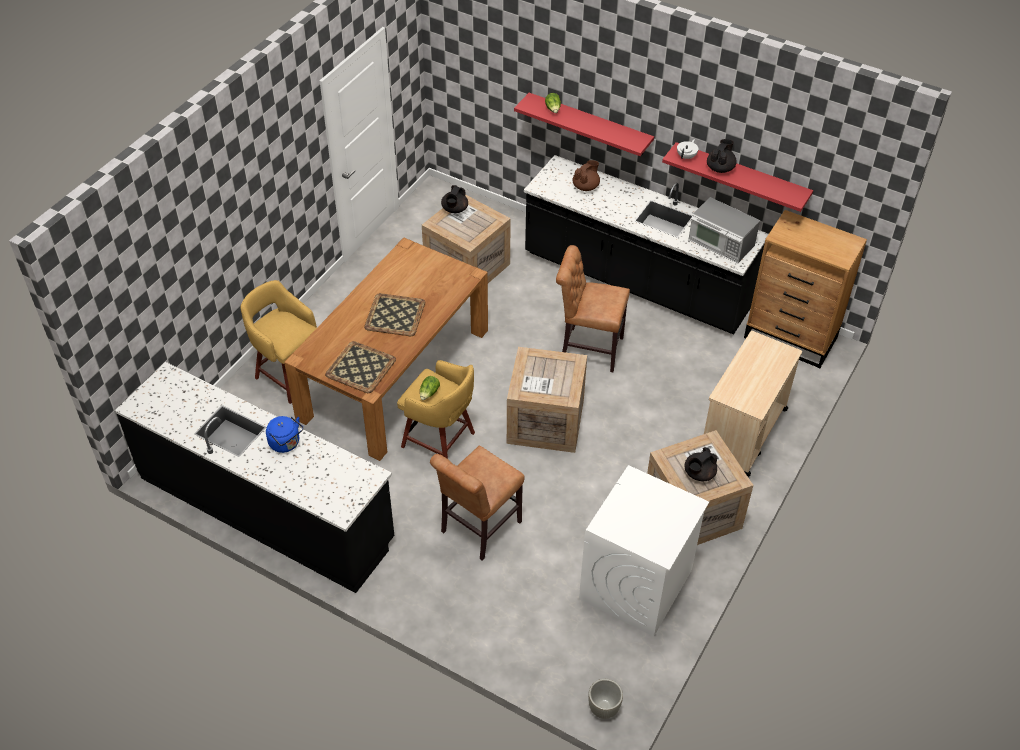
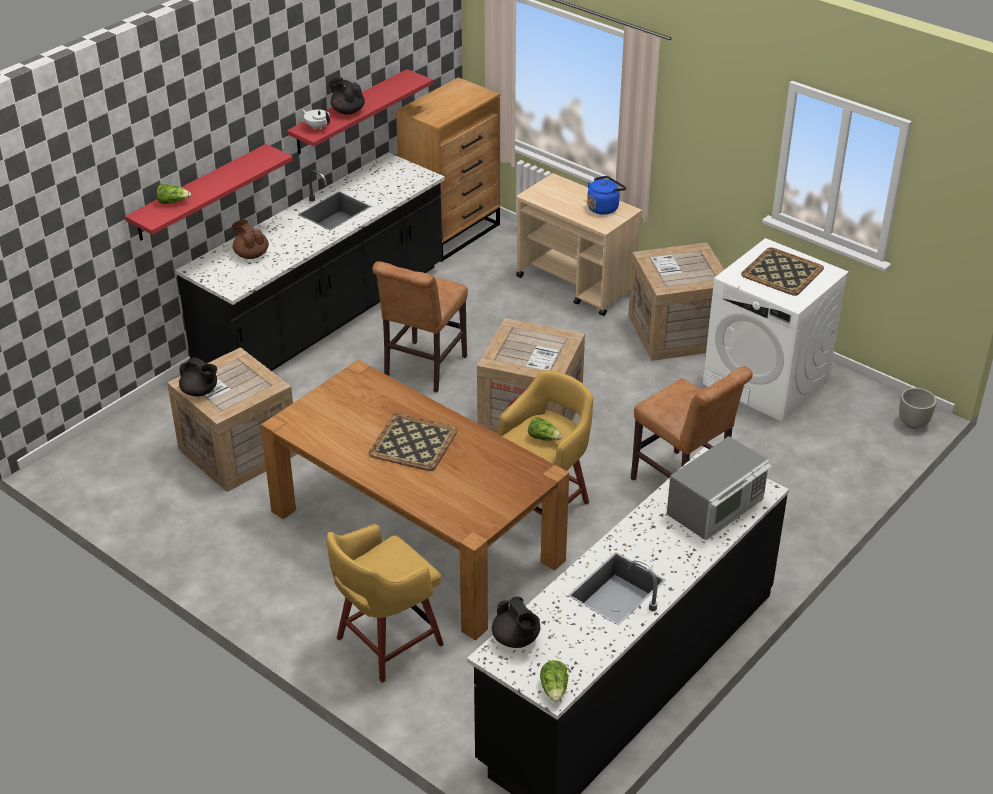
camera: 80 degrees left, 10 degrees down
(136, 406) = (554, 689): none -> lettuce
(286, 443) = (648, 534): blue kettle -> blue kettle (604, 207)
(360, 367) = (502, 478): tray -> tray (781, 272)
(699, 474) = (690, 270): black teapot -> black teapot (516, 639)
(721, 243) = (391, 181): microwave -> microwave (717, 507)

